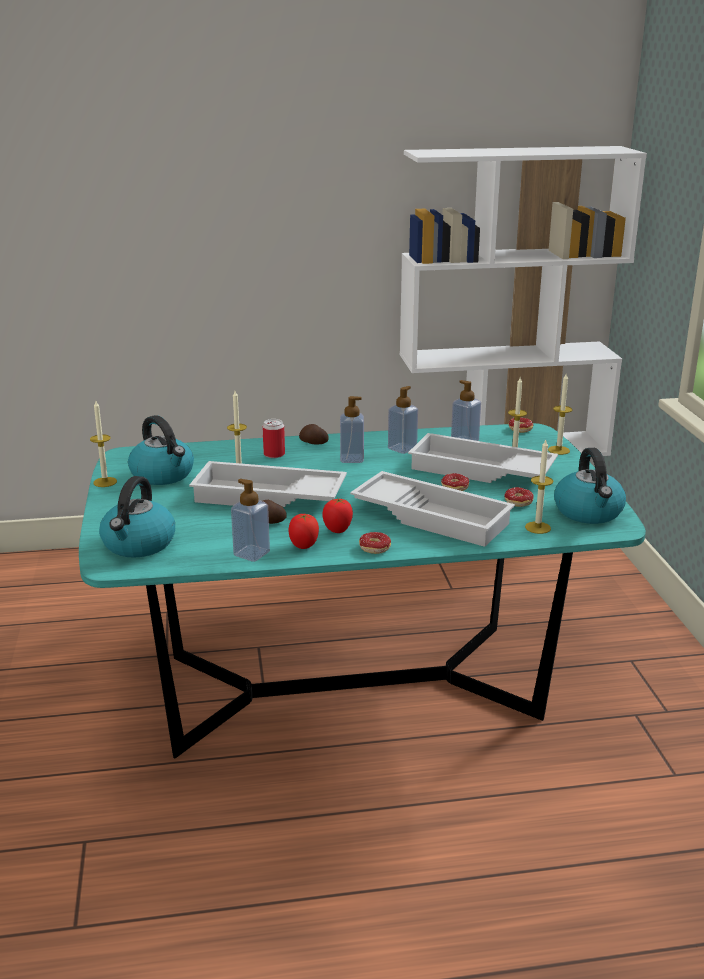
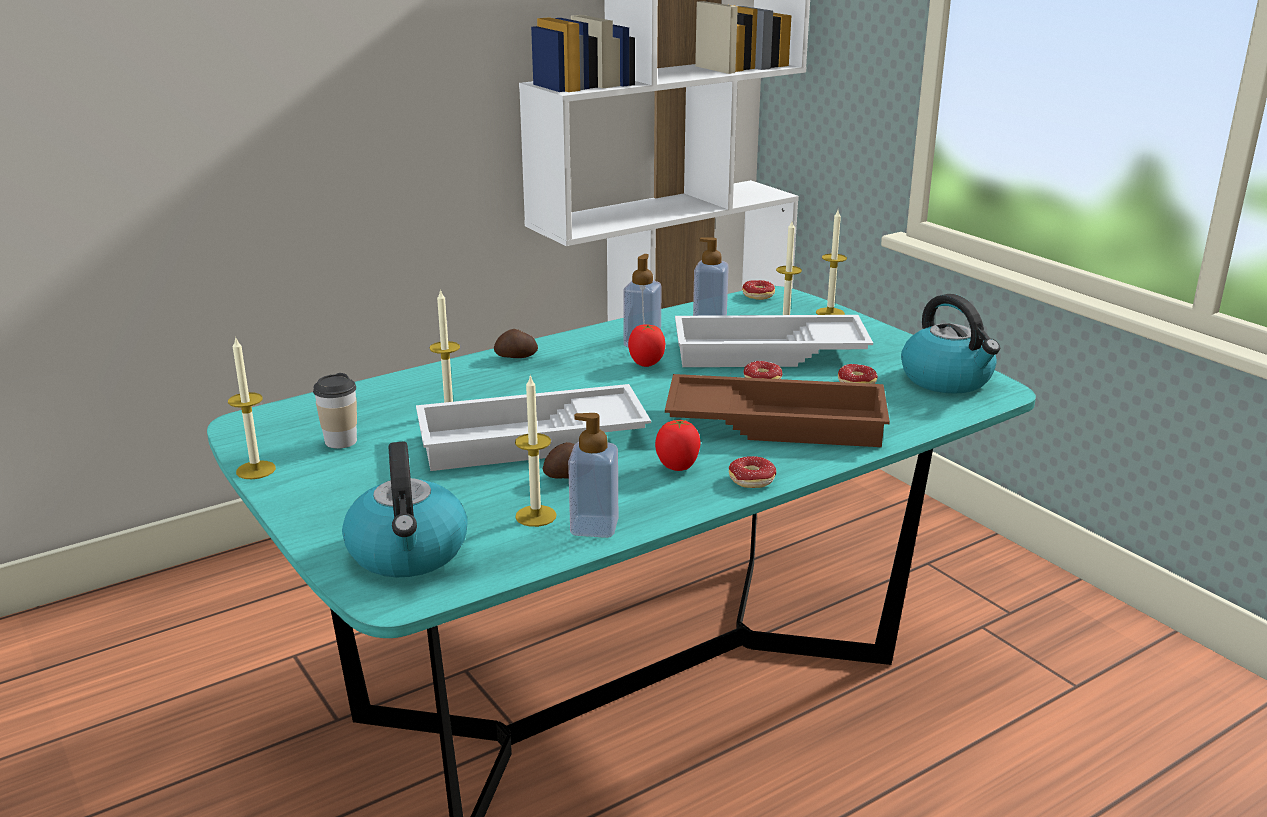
camera: 25 degrees left, 0 degrees up
(163, 475) = (340, 441): kettle -> cup
(274, 454) = (478, 382): can -> none
(304, 546) = (656, 499): tomato -> tomato (646, 364)
(351, 459) = (591, 368): soap dispenser -> none
(433, 516) = (777, 422): white tray -> brown tray
(537, 527) = (914, 410): candle -> candle (536, 516)

